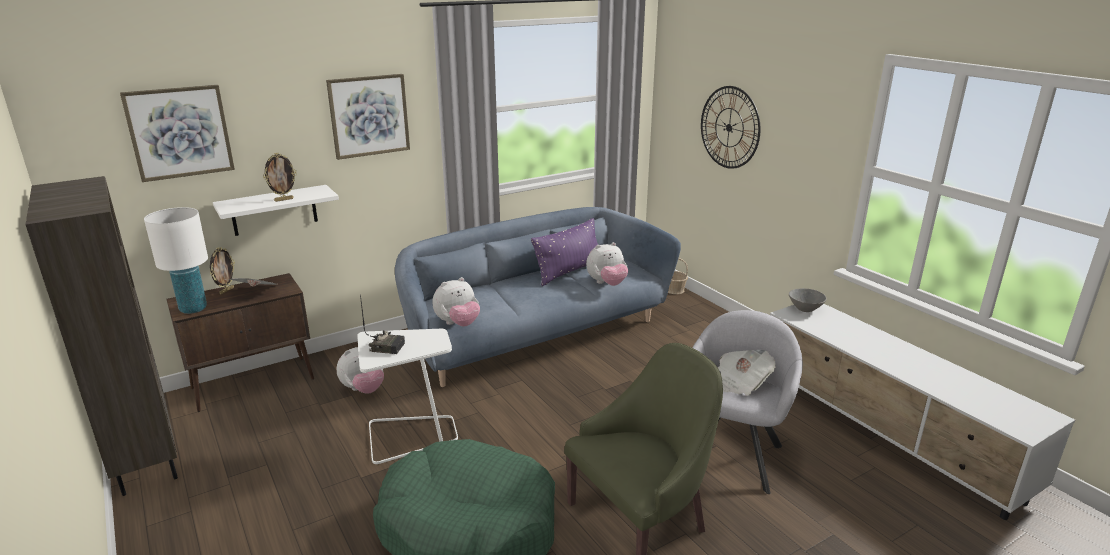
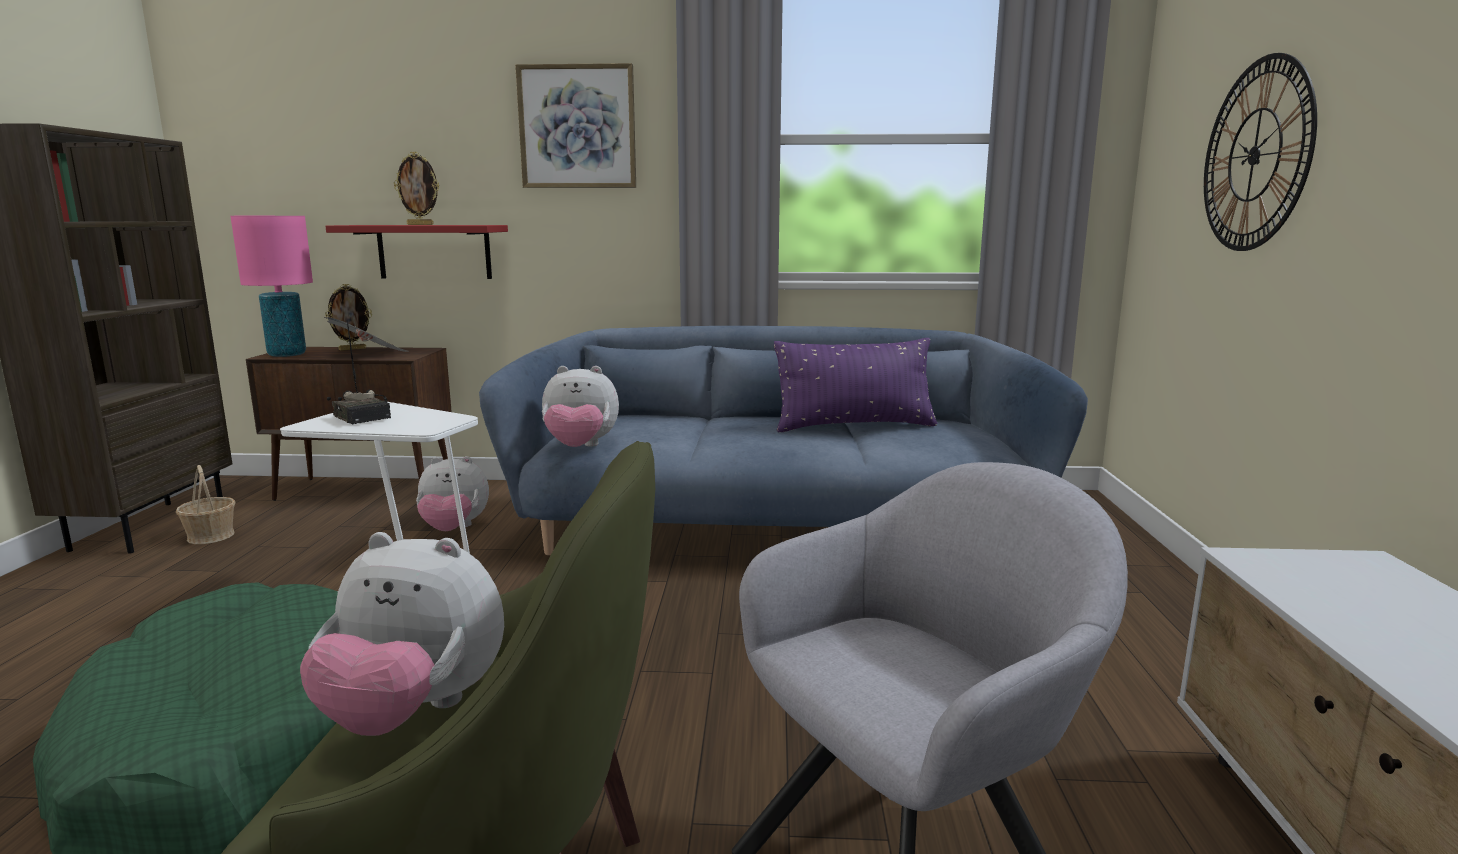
camera: 35 degrees right, 10 degrees down
(179, 132) = (325, 122): picture -> none
(193, 309) = (286, 354): white table lamp -> pink table lamp
(274, 210) = (434, 251): white shelf -> red shelf
(607, 284) = (902, 452): plush toy -> plush toy (414, 713)
(674, 290) = (1124, 534): basket -> basket (211, 536)
(740, 382) = (927, 658): newspaper -> none
(805, 309) = (1332, 564): grey bowl -> none

